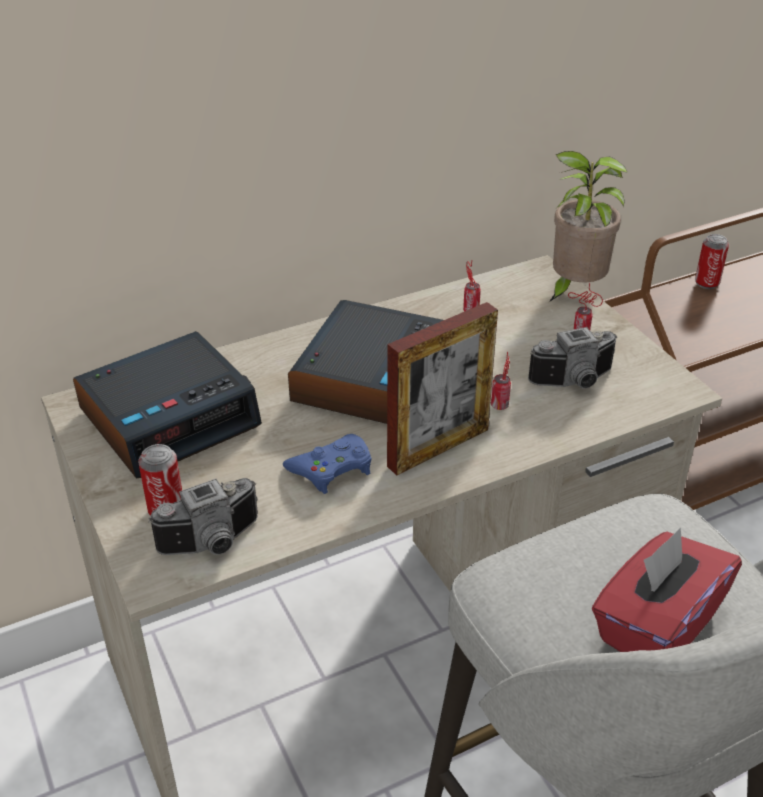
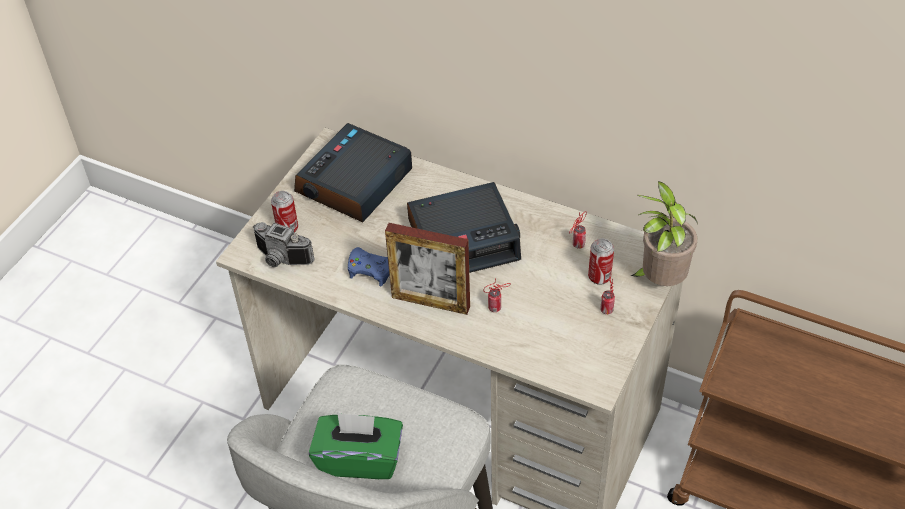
camera: 55 degrees right, 10 degrees up
(170, 416) = (354, 183): alarm clock -> alarm clock turned 105 degrees clockwise
(576, 382) = (553, 331): camera -> none
(656, 625) = (360, 459): red tissue box -> green tissue box
(706, 283) = (834, 358): can -> can (599, 277)

